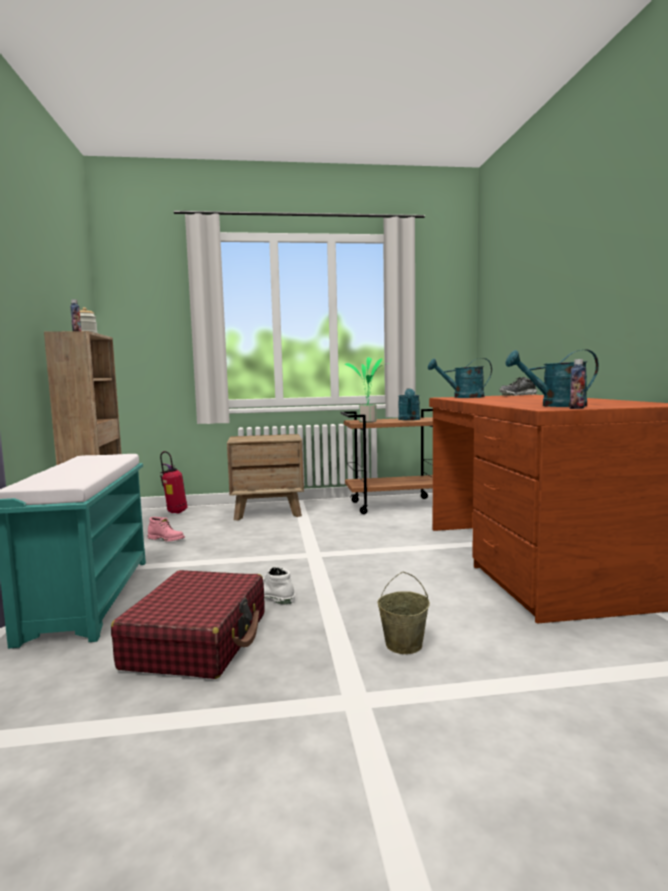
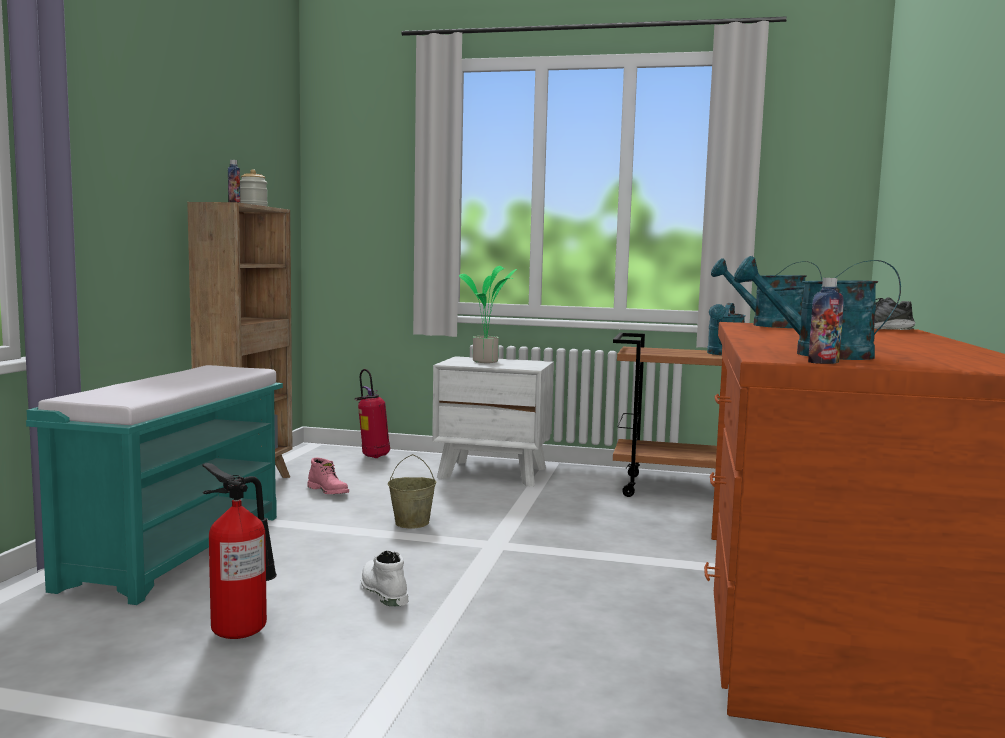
camera: 20 degrees right, 0 degrees up
(198, 640) = (243, 629): red suitcase -> fire extinguisher
(268, 512) = (493, 473): brown nightstand -> white nightstand
(369, 421) = (653, 352): potted plant -> potted plant (487, 361)
(403, 644) = (491, 697): beige bucket -> beige bucket (412, 523)

